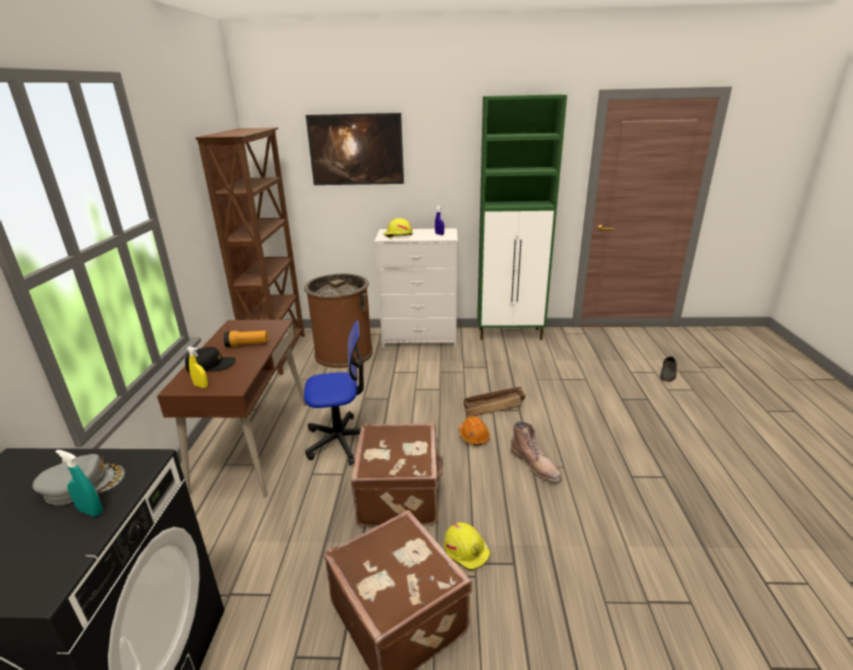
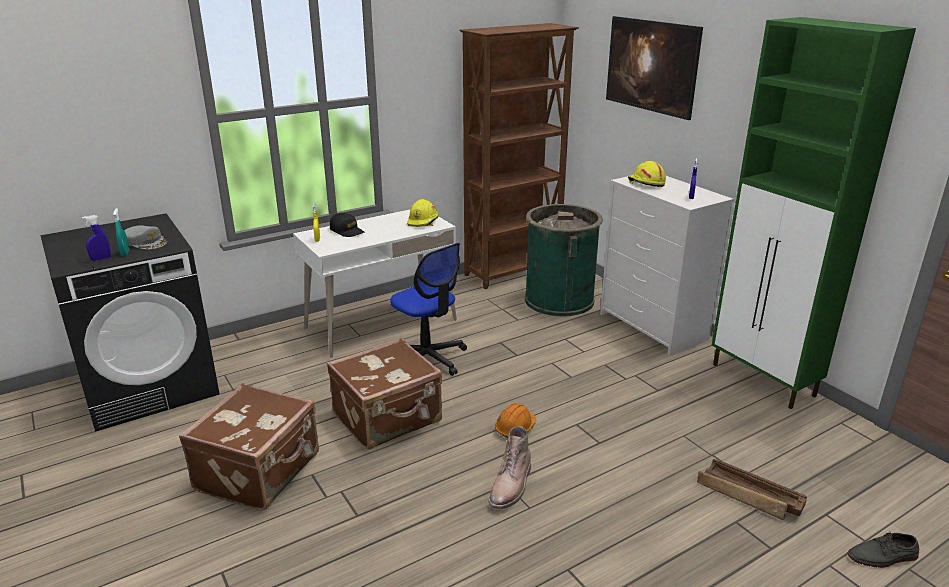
camera: 55 degrees right, 0 degrees up
(71, 541) = (101, 259): none -> blue spray bottle
(247, 344) = (391, 229): flashlight -> none
(253, 445) = (381, 323): brown desk -> white desk
(344, 353) = (559, 300): brown trash can -> green trash can
(467, 550) = (352, 481): yellow hard hat -> yellow hard hat (423, 221)
(494, 406) = (584, 423): crate -> crate (749, 496)

